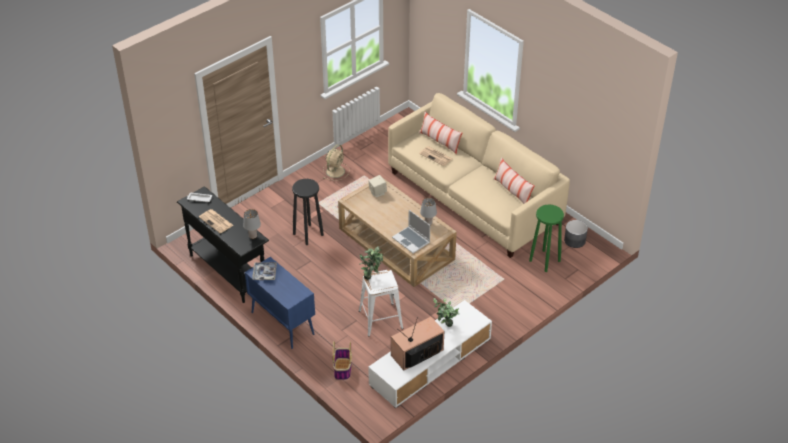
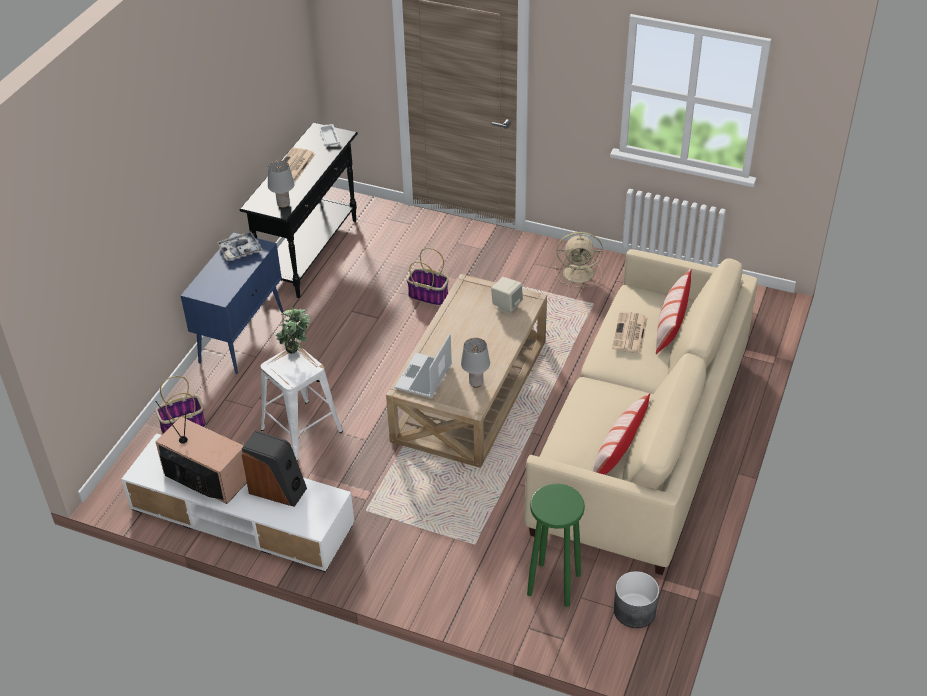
camera: 65 degrees right, 0 degrees up
(308, 234) = (429, 296): black stool -> basket
(445, 327) = (278, 489): potted plant -> speaker

